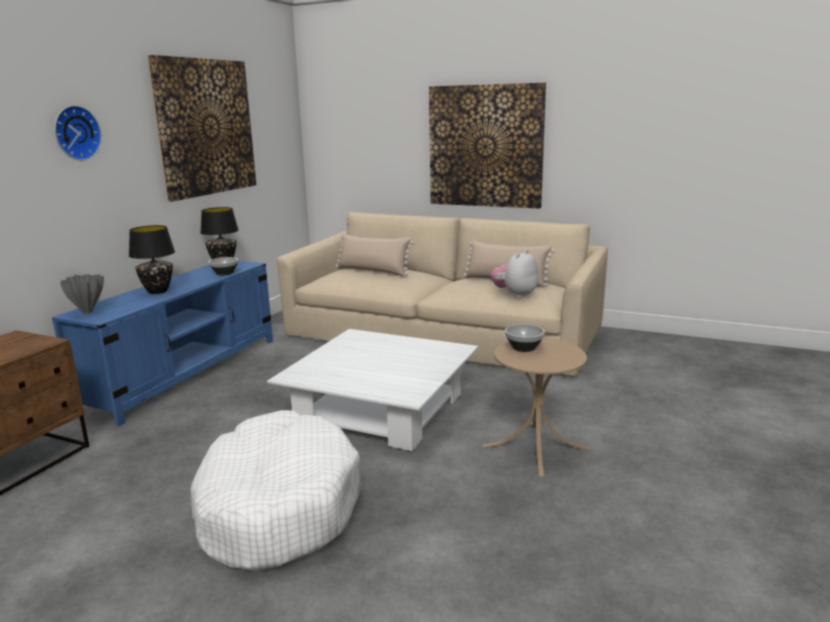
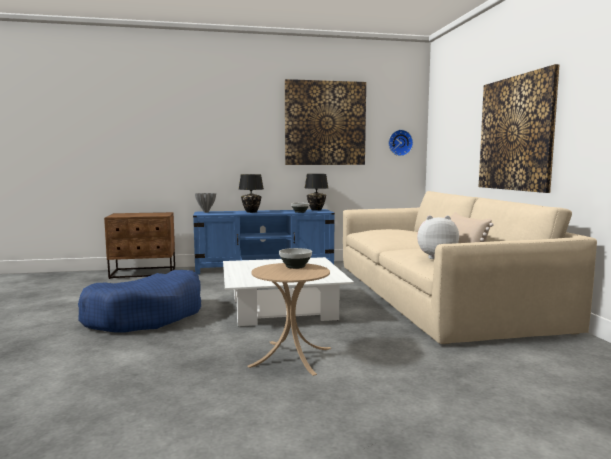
camera: 55 degrees right, 10 degrees down
(75, 133) = (228, 120): wall clock -> wall clock (399, 143)
(277, 507) = (146, 316): white dog bed -> blue dog bed
(373, 271) = (401, 231): beige pillow -> none

